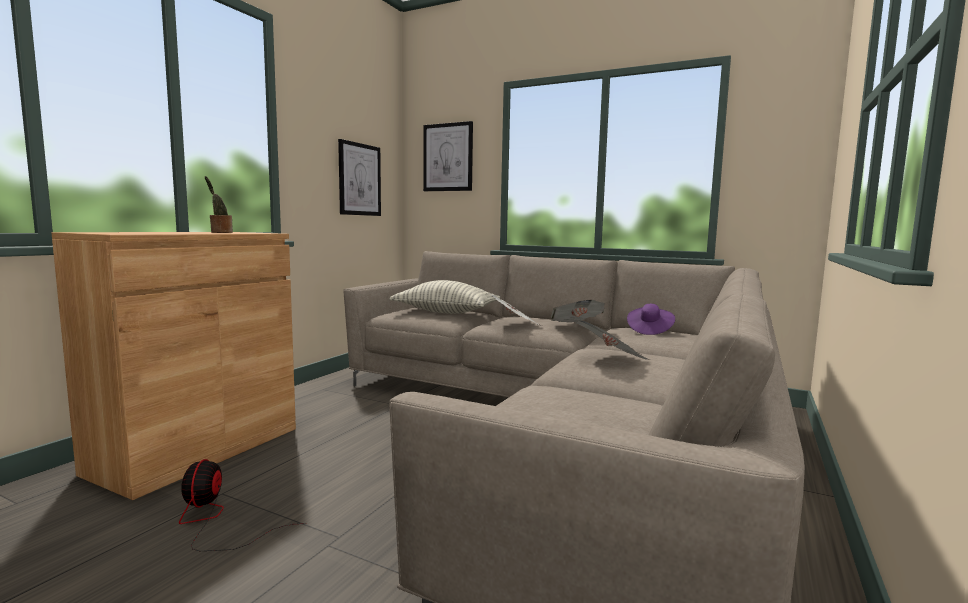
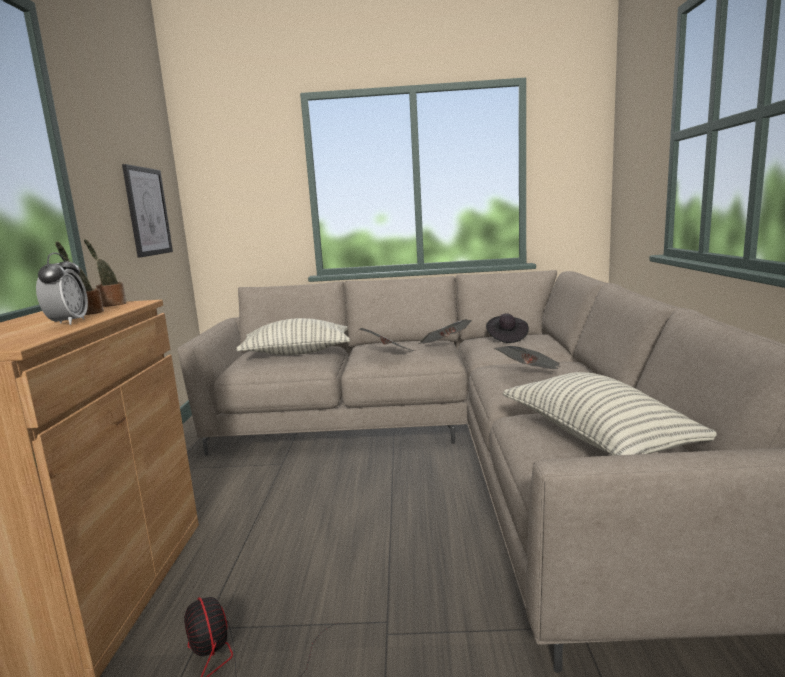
camera: 25 degrees left, 5 degrees up
(189, 233) = (68, 322): none -> alarm clock
(251, 232) = (111, 304): none -> potted plant
(448, 157) = (240, 177): picture -> none
(576, 414) = (596, 438): none -> pillow
(649, 331) = (506, 338): purple hat -> black hat

